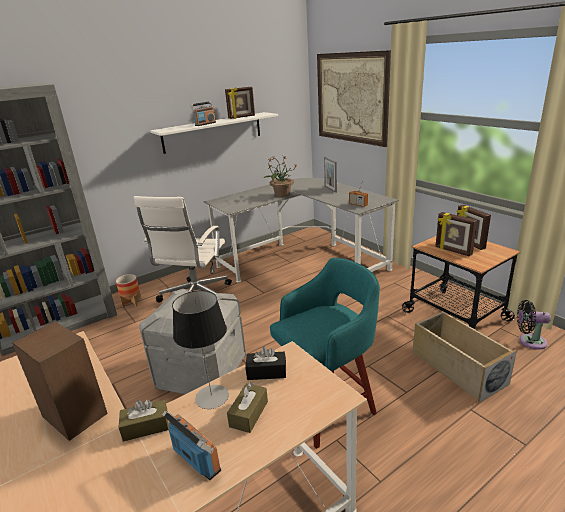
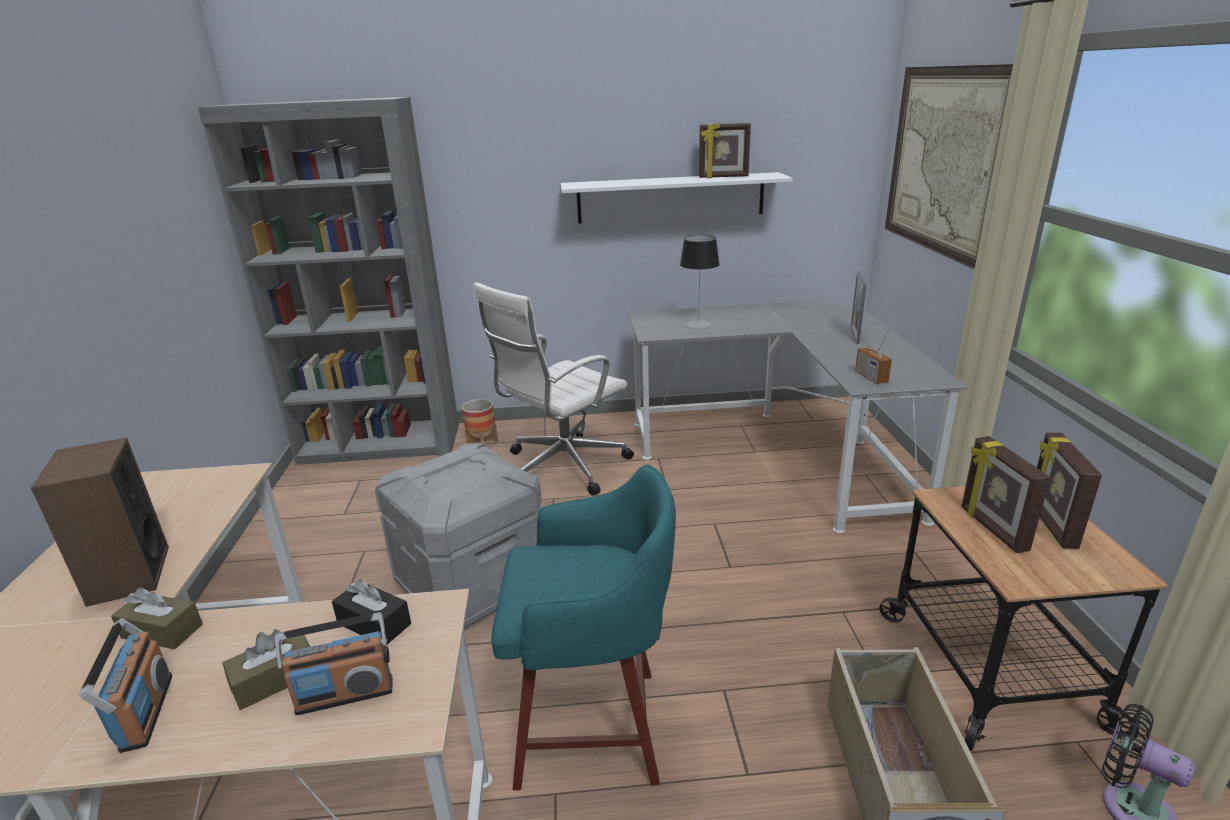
camera: 30 degrees right, 0 degrees up
(205, 124) = (648, 182): radio -> radio (345, 694)
(211, 397) = (271, 627): table lamp -> table lamp (698, 325)
(282, 195) = (758, 327): potted plant -> none

